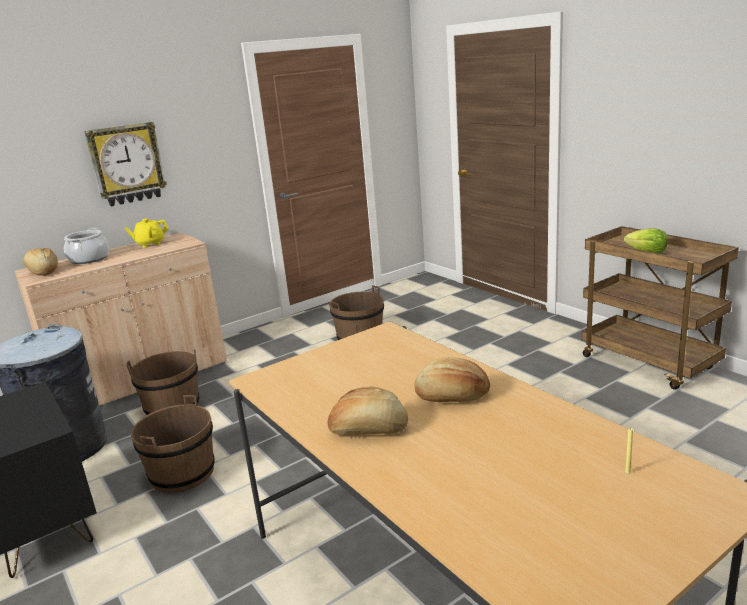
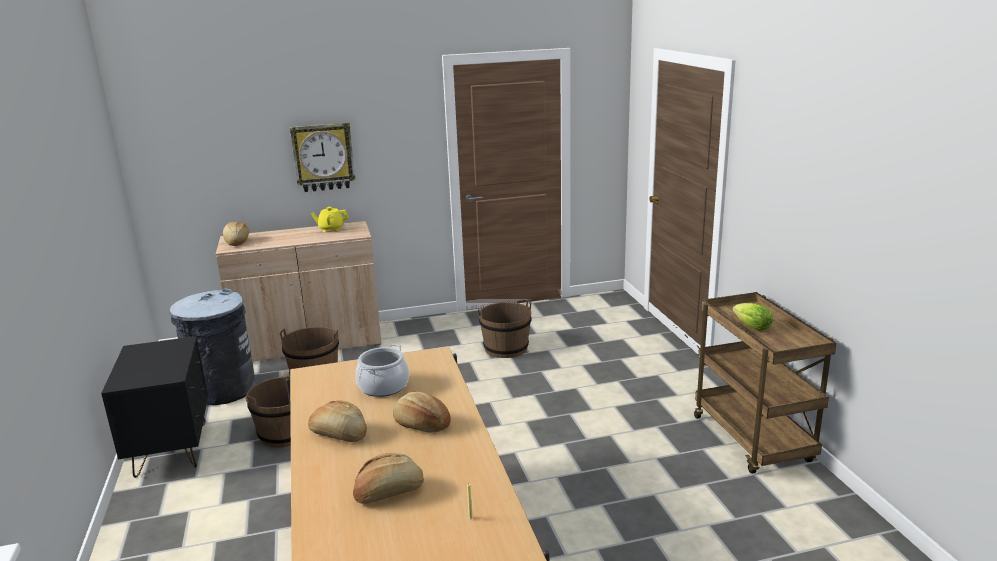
camera: 20 degrees right, 0 degrees up
(89, 259) = (277, 235): cooking pot -> cooking pot (383, 386)
(503, 473) = (389, 492): none -> bread

